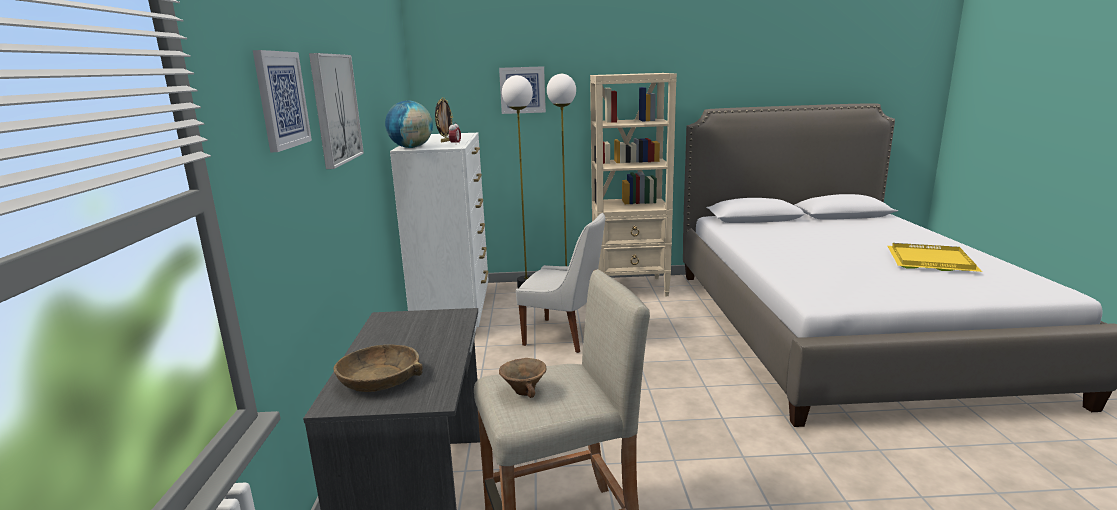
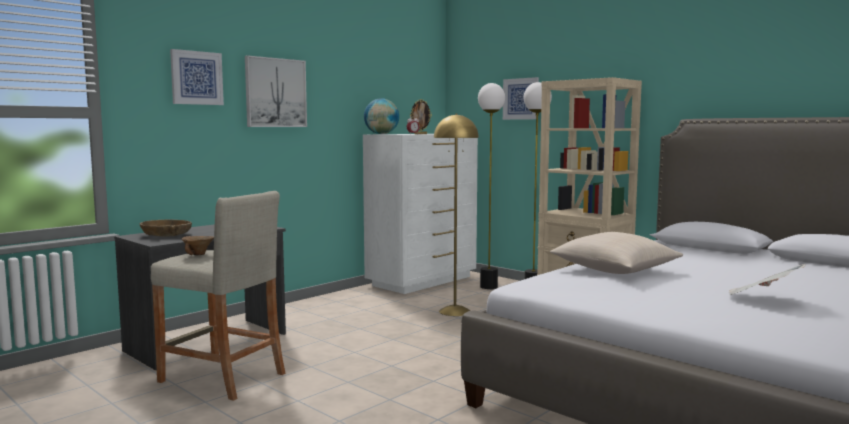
camera: 45 degrees right, 10 degrees down
(564, 336) = (454, 311): white chair -> yellow floor lamp
(801, 262) = (615, 270): none -> beige pillow
(929, 261) = (761, 299): yellow tray -> newspaper

